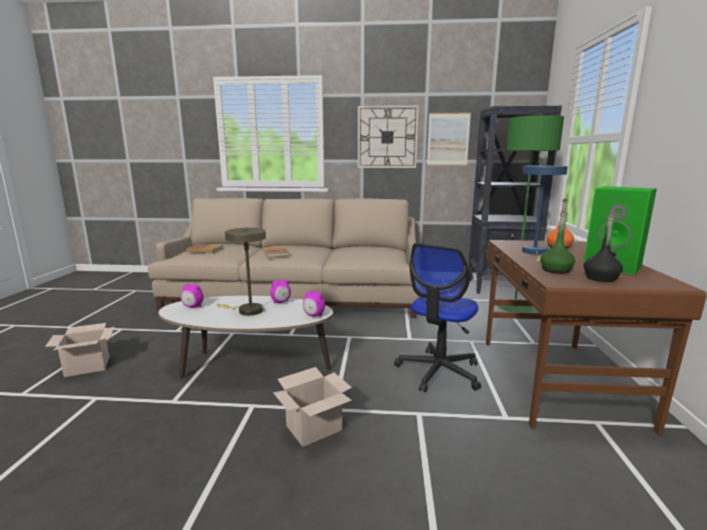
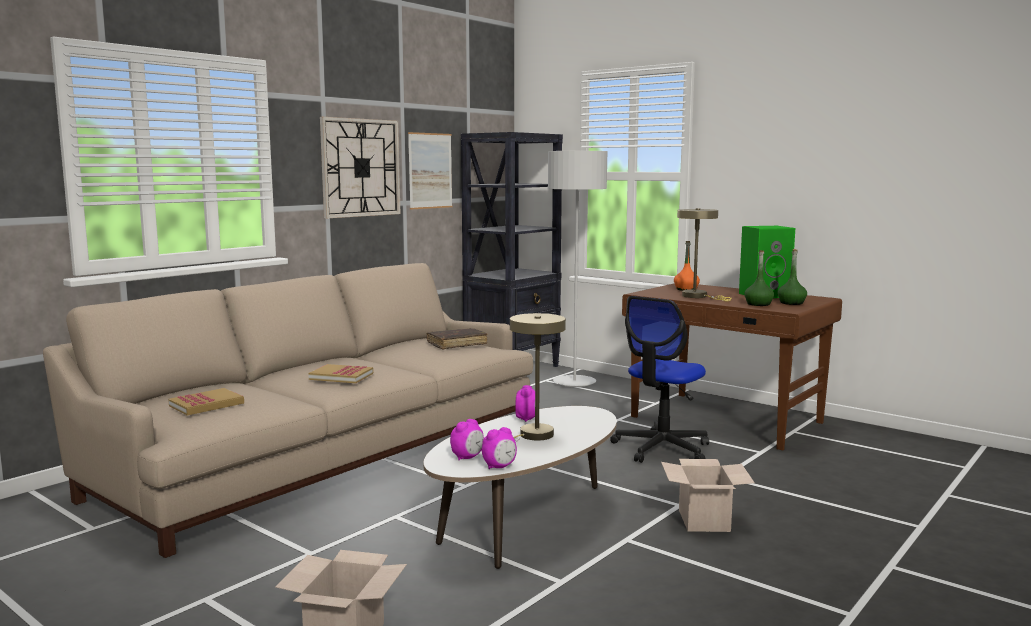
camera: 55 degrees left, 5 degrees down
(314, 315) = (597, 415): alarm clock -> alarm clock (499, 467)
(379, 253) = (457, 344): none -> brown book
(439, 371) = (661, 448): office chair -> office chair turned 60 degrees clockwise
(514, 308) = (574, 383): green floor lamp -> grey floor lamp
(535, 253) = (698, 296): blue table lamp -> beige table lamp
(600, 278) = (791, 303): black bottle -> green bottle

